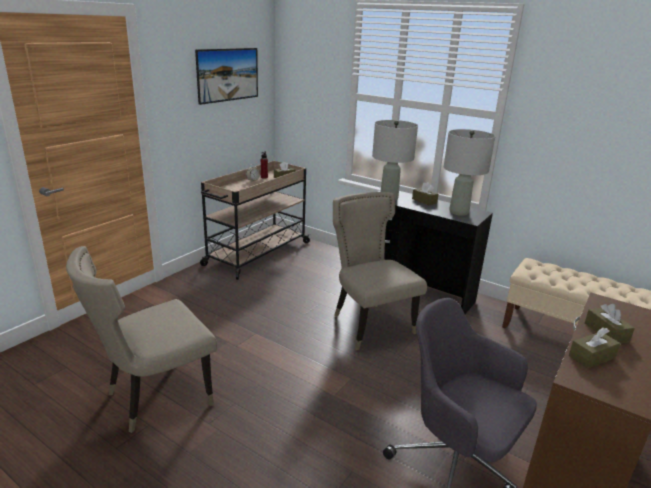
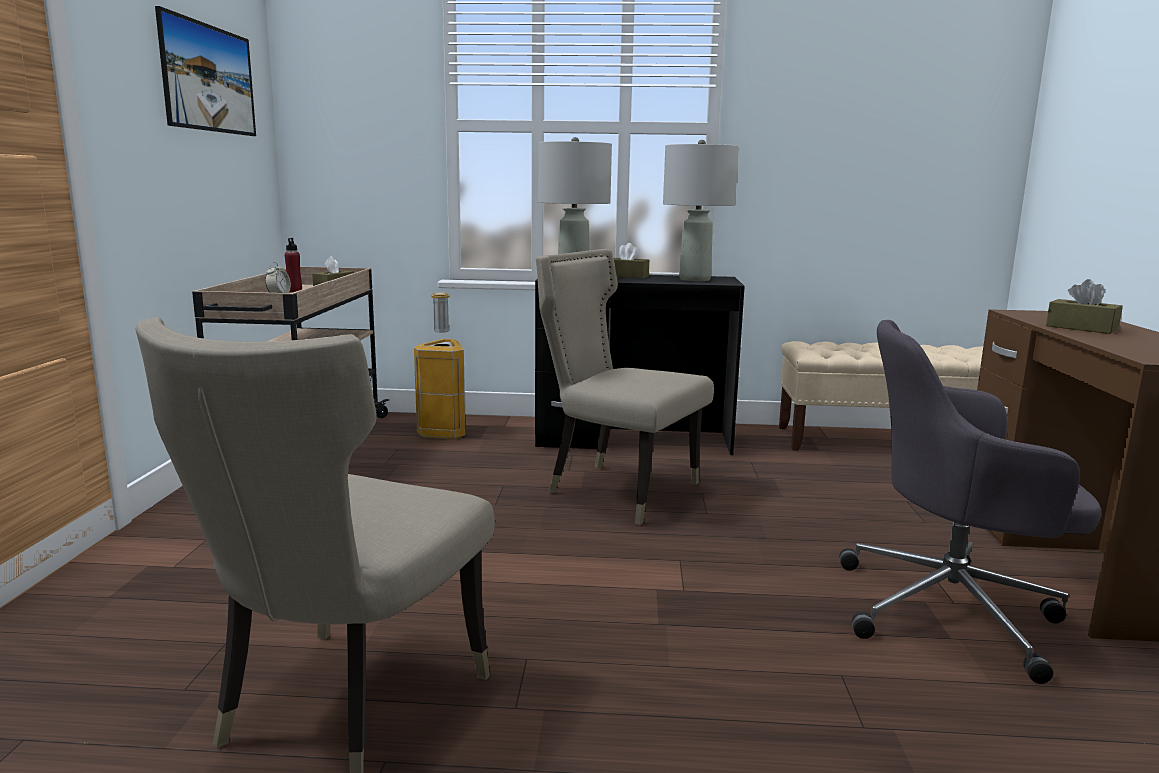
camera: 30 degrees left, 10 degrees down
(325, 261) = (444, 432): none -> trash can
(591, 357) = (1120, 343): brown tissue box -> none

